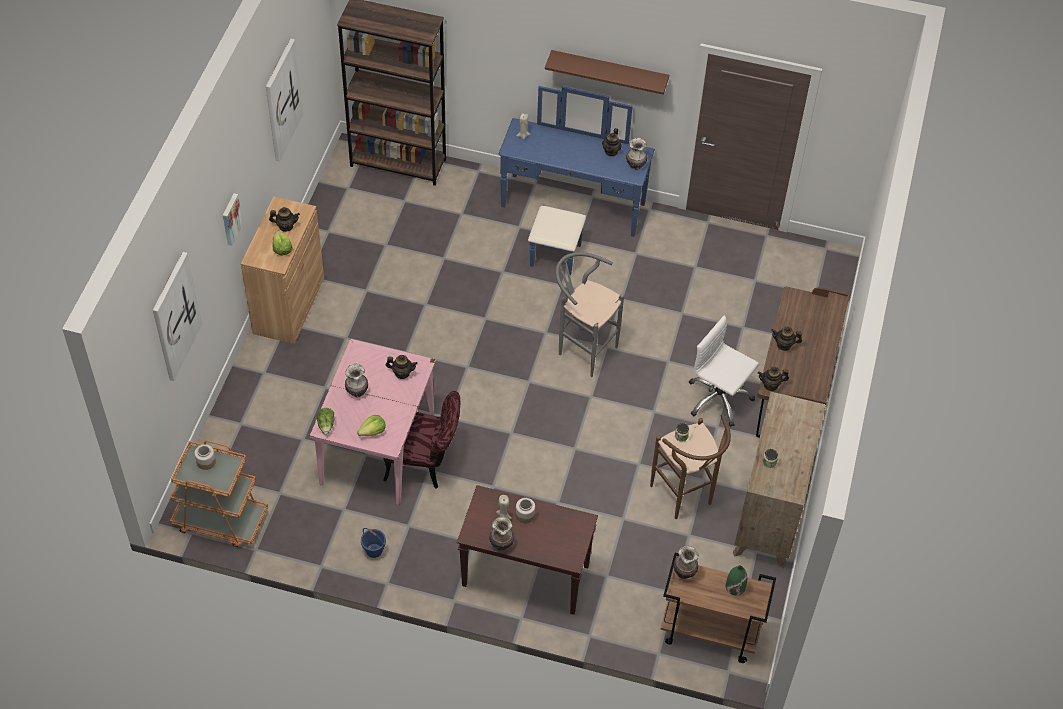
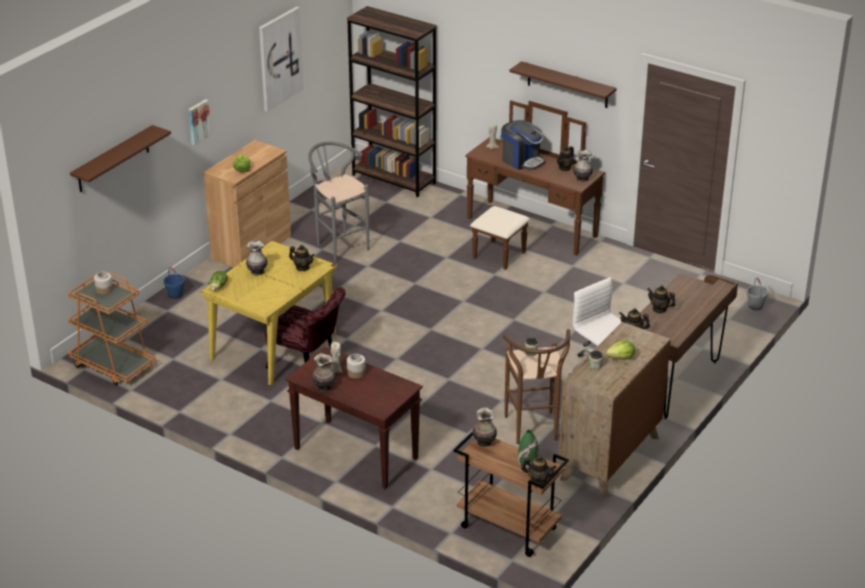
camera: 20 degrees right, 20 degrees down
(175, 316) = (113, 159): picture -> brown shelf
(286, 226) = (254, 157): teapot -> teapot (538, 481)
(373, 431) = (255, 298): lettuce -> lettuce (621, 358)
(374, 550) = (231, 410): blue bucket -> blue bucket (175, 295)
(378, 446) = (274, 345): pink dining table -> yellow dining table
(562, 150) = (522, 160): none -> coffee machine
(569, 216) = (525, 234): blue dresser -> brown dresser
(582, 349) = (490, 317): grey stool -> grey stool (339, 246)
(834, 269) = (755, 306): none -> grey bucket

